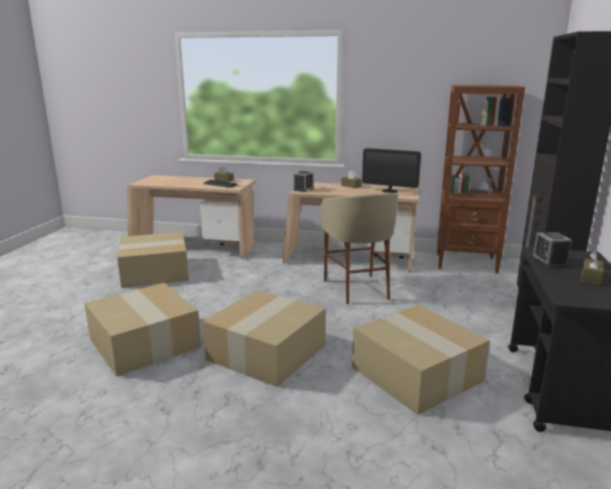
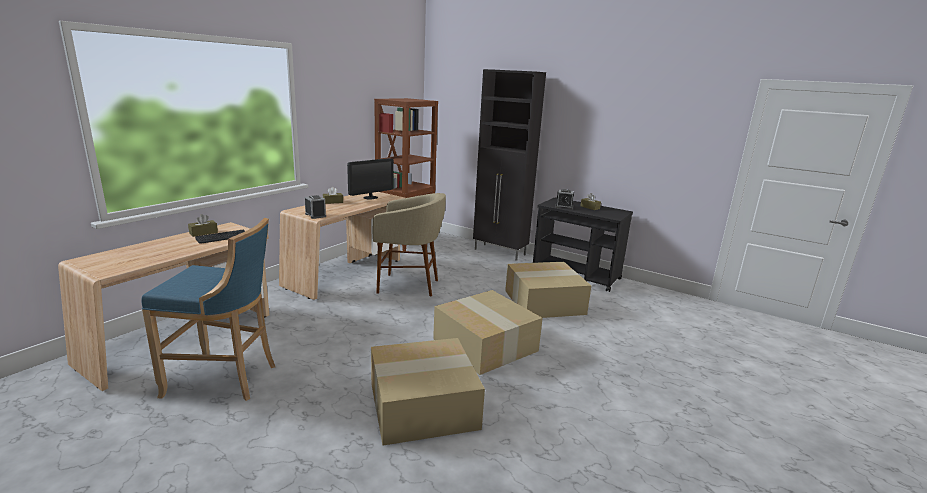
camera: 70 degrees left, 0 degrees up
(154, 272) = (225, 379): cardboard box -> blue stool

